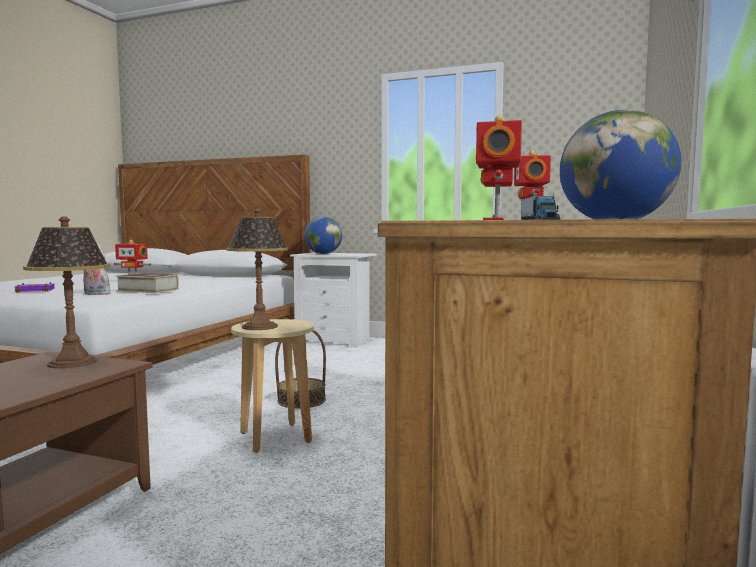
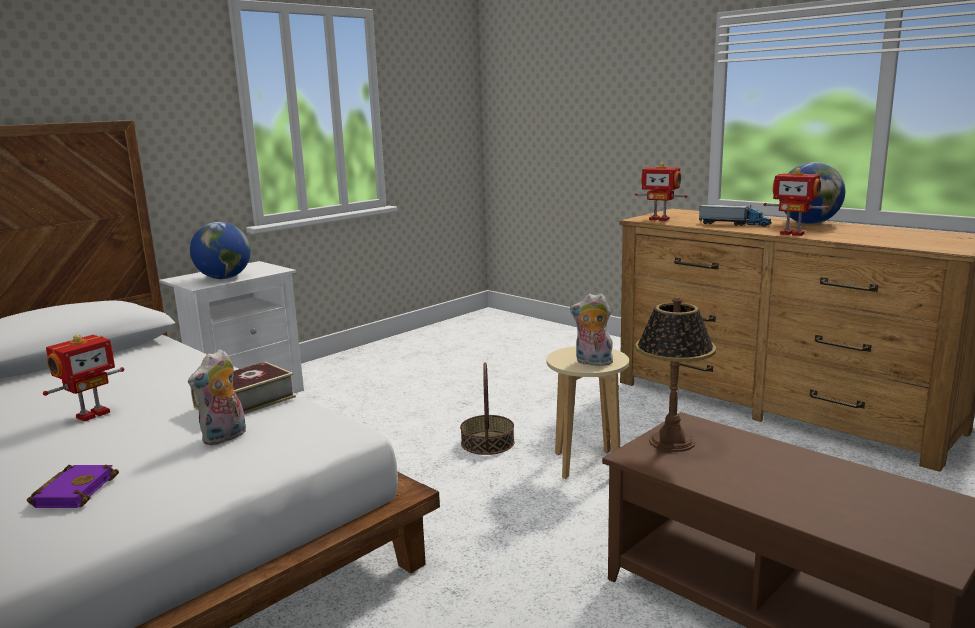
camera: 65 degrees left, 10 degrees up
(259, 327) = (592, 362): table lamp -> plush toy

